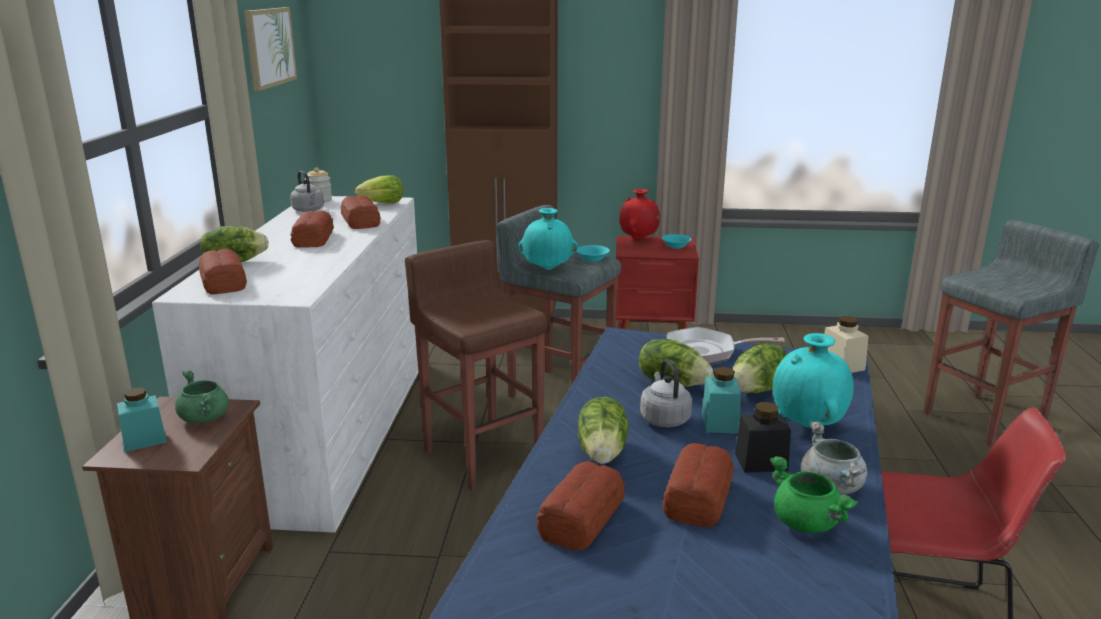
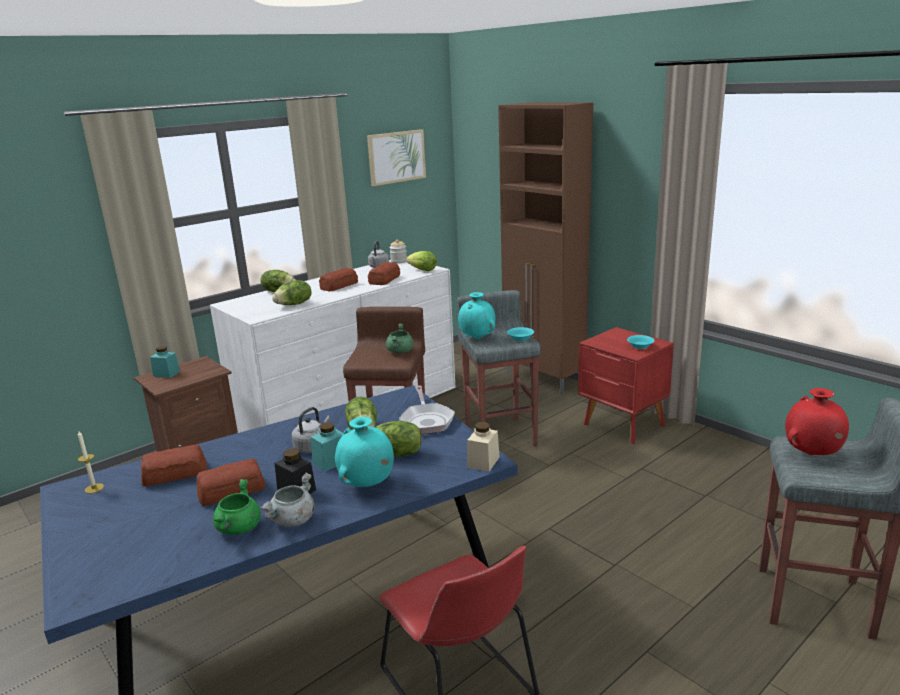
camera: 45 degrees right, 0 degrees up
(205, 418) = (199, 372): green cooking pot -> green cooking pot (400, 351)
(224, 282) = (252, 301): bread -> none
(516, 591) = (94, 488): none -> candle
(603, 452) = (249, 450): lettuce -> lettuce (294, 304)
(638, 239) = (623, 334): red vase -> red vase (811, 454)
(706, 351) = (427, 420): frying pan -> frying pan turned 150 degrees counterclockwise

